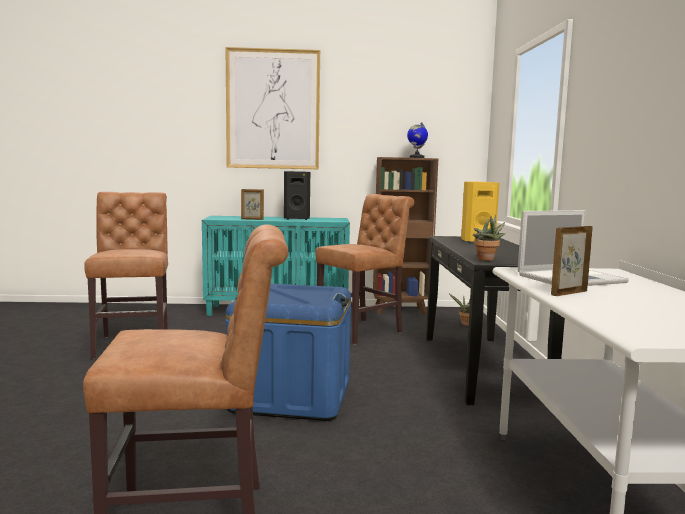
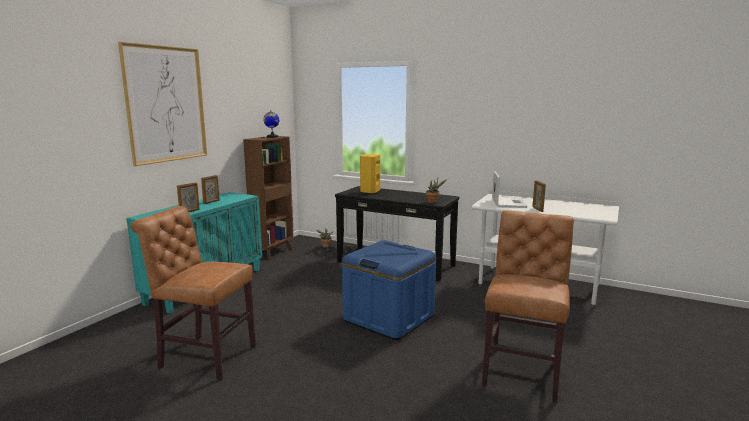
camera: 60 degrees left, 5 degrees up
(297, 219) = (211, 202): black speaker -> picture frame
(363, 330) = (297, 272): brown chair -> none

